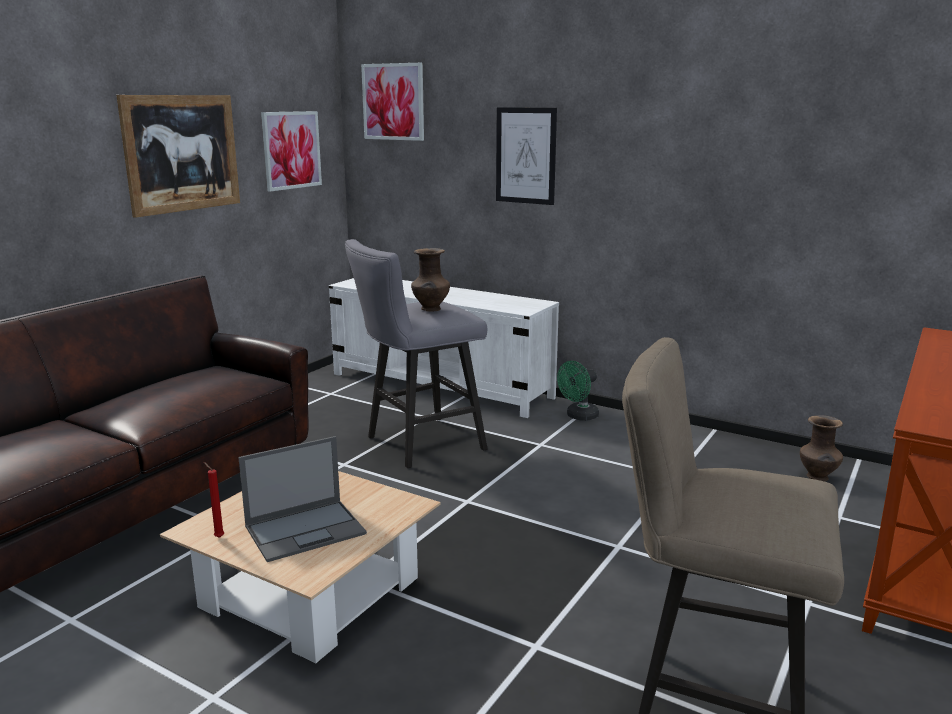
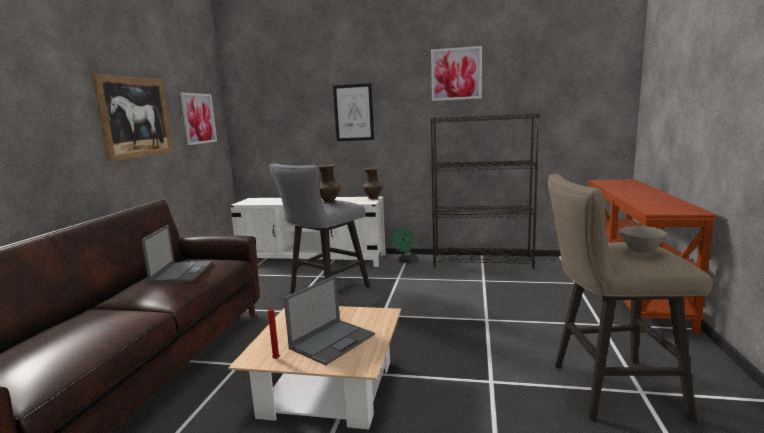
camera: 20 degrees left, 5 degrees down
(187, 387) = (182, 272): none -> laptop
(393, 102) = (261, 87): picture -> picture (456, 74)
(706, 442) = (483, 261): none -> black bookcase
(761, 501) = (640, 251): none -> grey bowl
(818, 478) = (550, 267): brown vase -> brown vase (373, 198)

